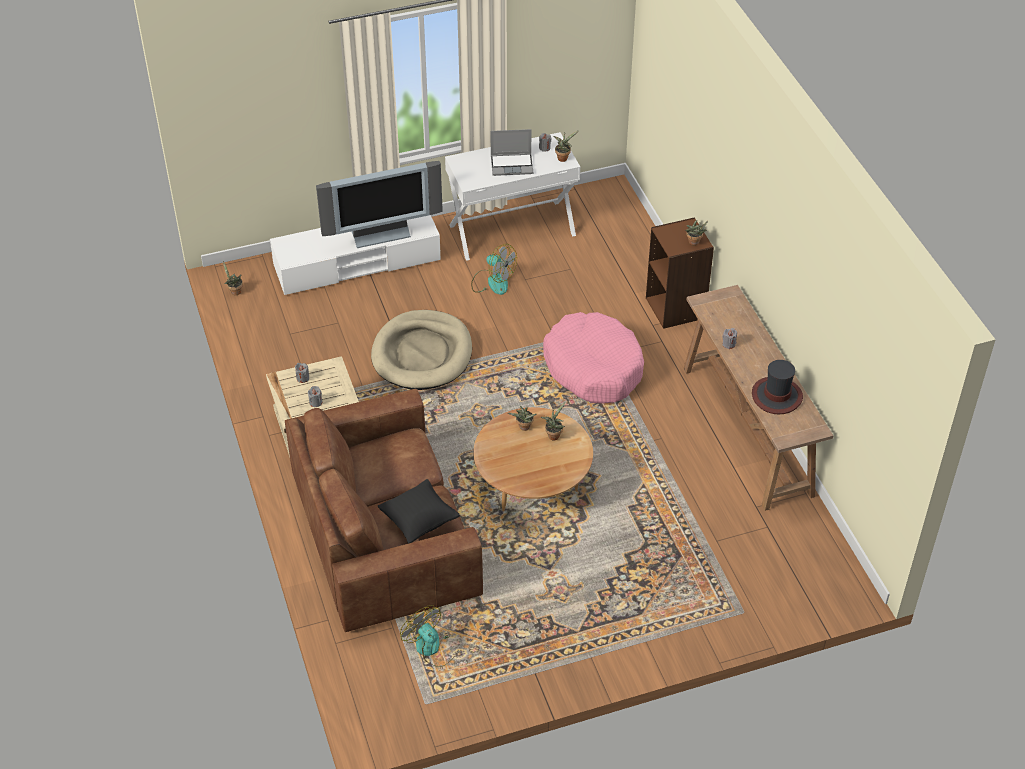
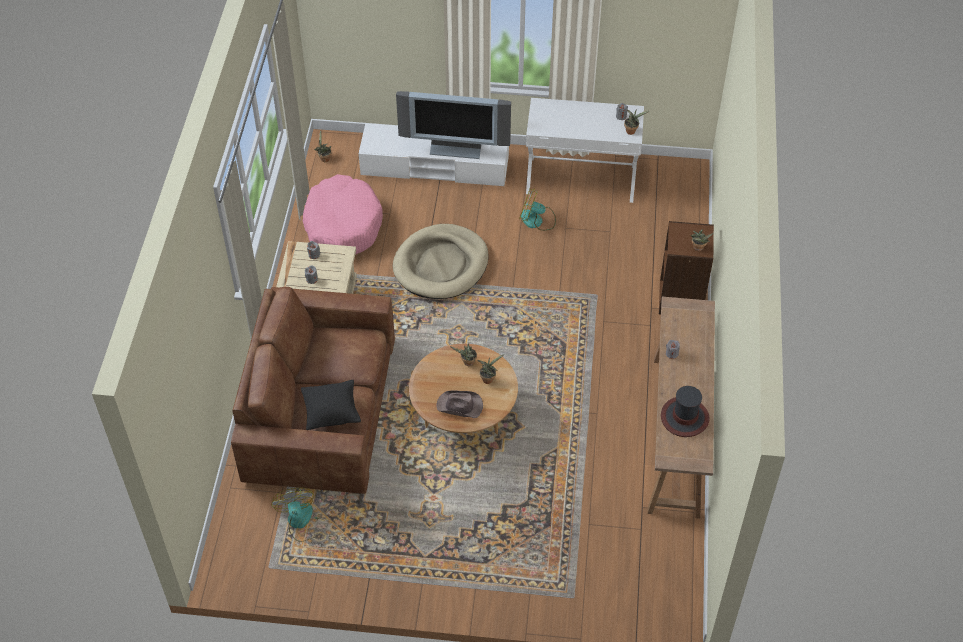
camera: 25 degrees right, 5 degrees up
(492, 281) = (537, 220): fan -> fan turned 135 degrees clockwise
(512, 165) = (583, 123): laptop -> none
(542, 470) = (460, 406): none -> brown hat
(593, 367) = (576, 328): pink dog bed -> pink dog bed (342, 225)

